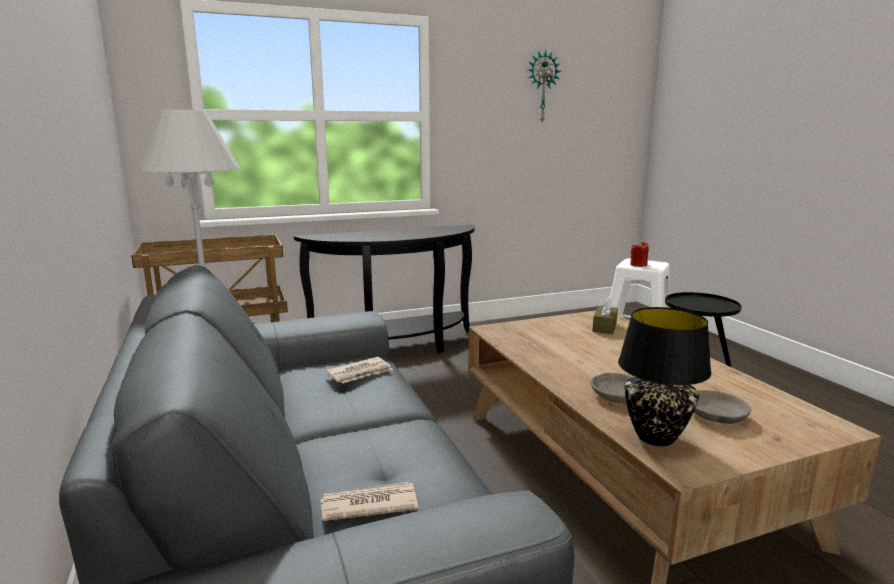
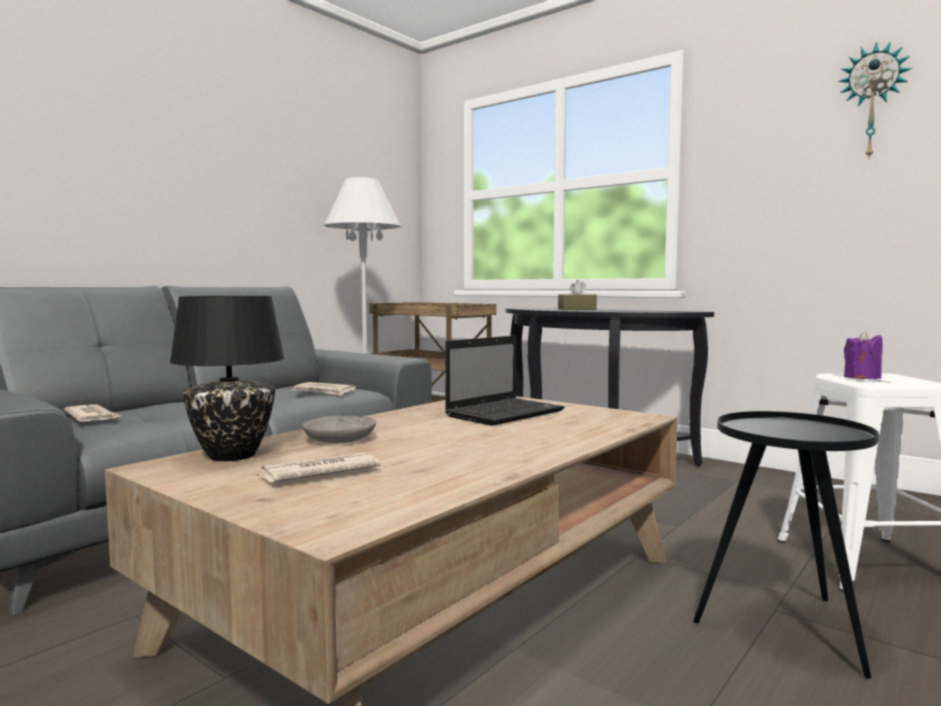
camera: 60 degrees right, 10 degrees down
(563, 338) = (506, 413): none -> laptop
(604, 327) = (588, 421): brown tissue box -> brown tissue box (577, 309)
(638, 265) = (862, 378): red candle -> purple candle
(716, 416) = (318, 473): grey bowl -> newspaper

